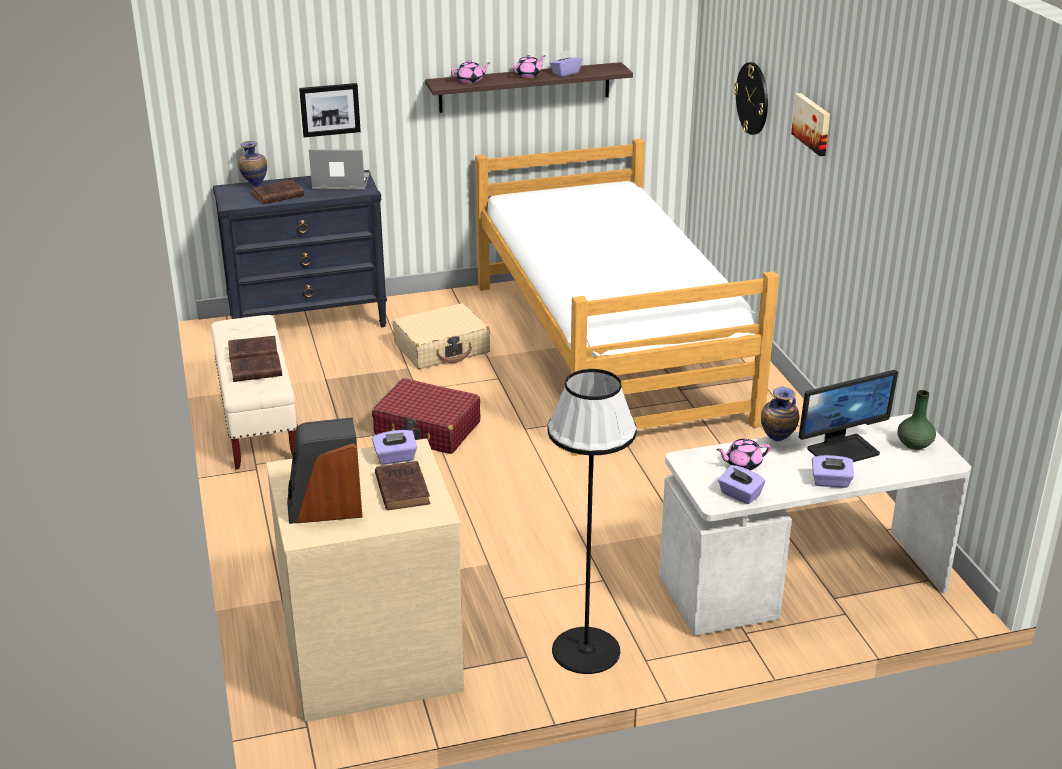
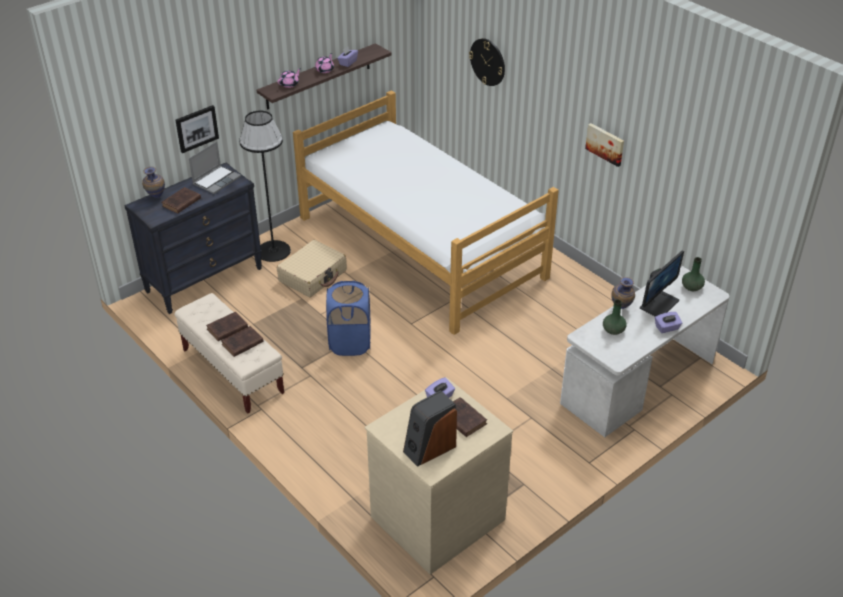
camera: 25 degrees left, 10 degrees up
(340, 183) = (216, 180): laptop -> laptop turned 150 degrees clockwise
(427, 429) = (350, 343): red suitcase -> blue laundry basket
(586, 650) = (553, 468): black floor lamp -> black floor lamp (273, 251)
(739, 495) = (626, 353): purple tissue box -> none
(742, 464) = (613, 330): pink teapot -> green vase
(813, 123) = (553, 84): picture -> picture (605, 144)

